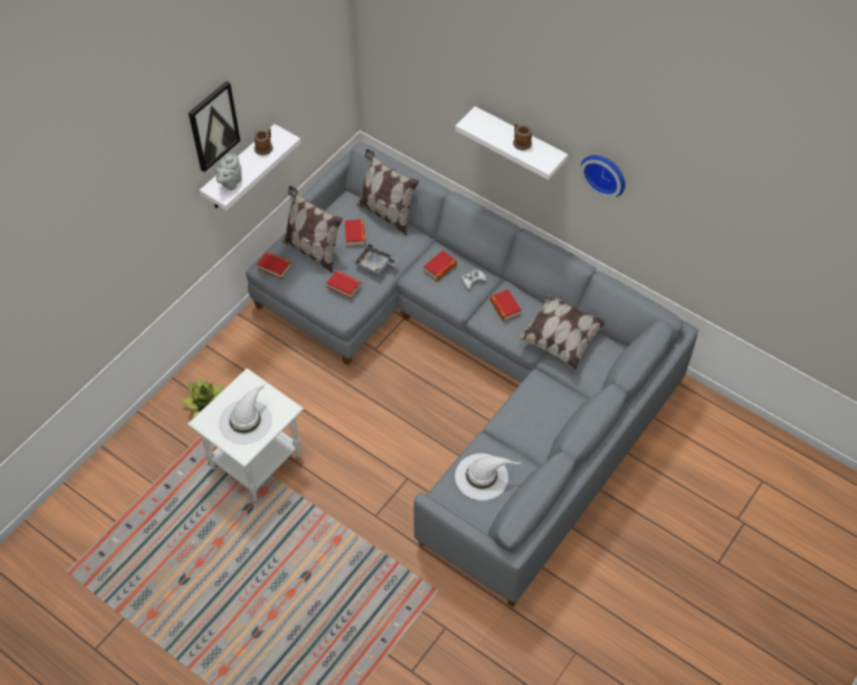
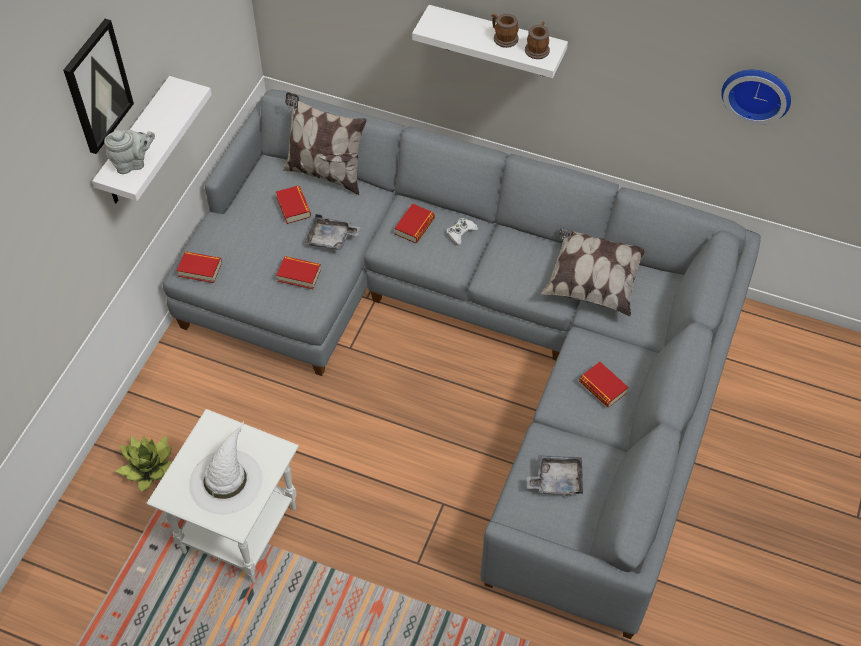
camera: 15 degrees left, 0 degrees up
(230, 183) = (133, 163): grey teapot -> grey teapot turned 120 degrees counterclockwise
(265, 147) = (166, 108): mug -> mug (537, 48)
(313, 250) = (244, 238): pillow -> none
(482, 476) = (556, 480): white hat -> grey tray
(505, 307) = (512, 258): book -> book (602, 387)
(605, 173) = (623, 56): wall clock -> wall clock (757, 92)

